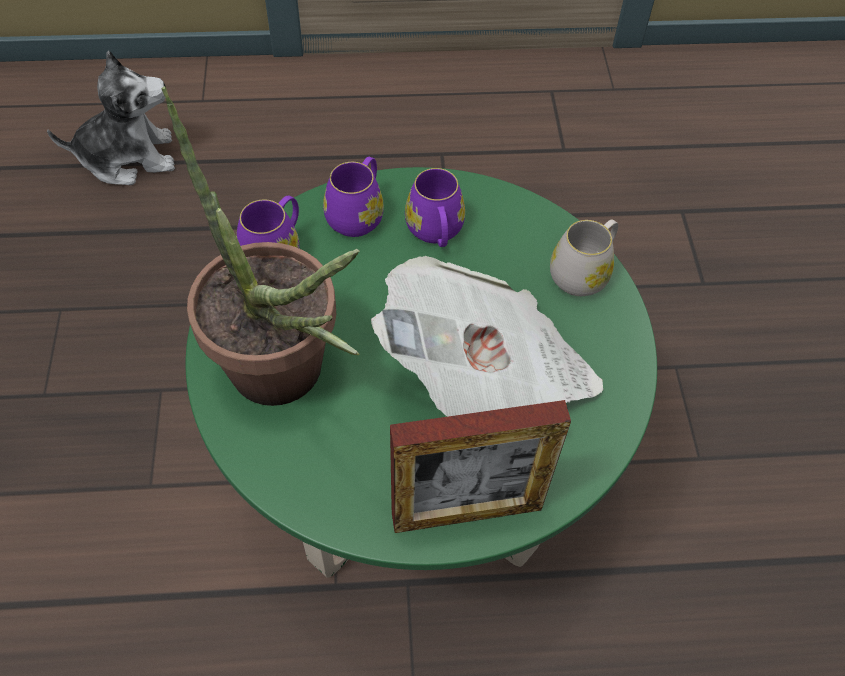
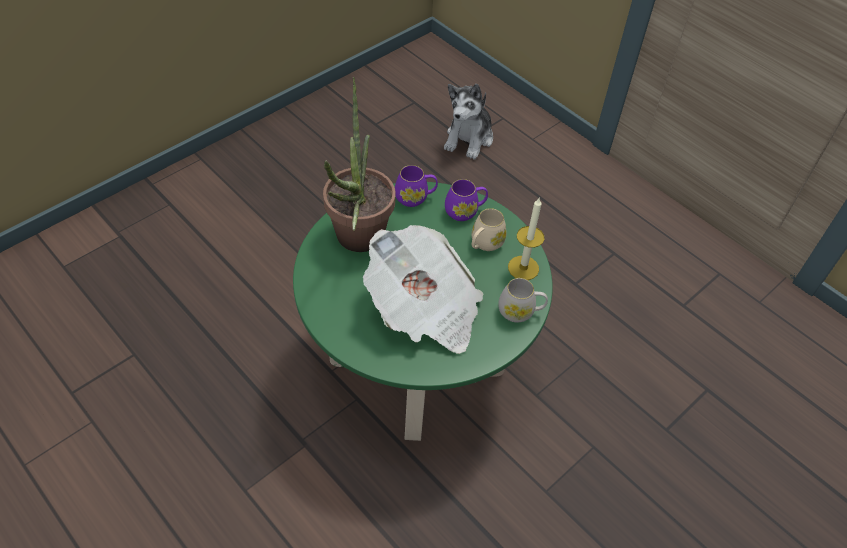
camera: 50 degrees right, 5 degrees down
(129, 157) = (469, 139): plush toy -> plush toy turned 75 degrees clockwise
(435, 232) = (484, 244): purple mug -> beige mug
(466, 512) = (352, 339): picture frame -> none
(514, 220) = (523, 268): none -> candle

